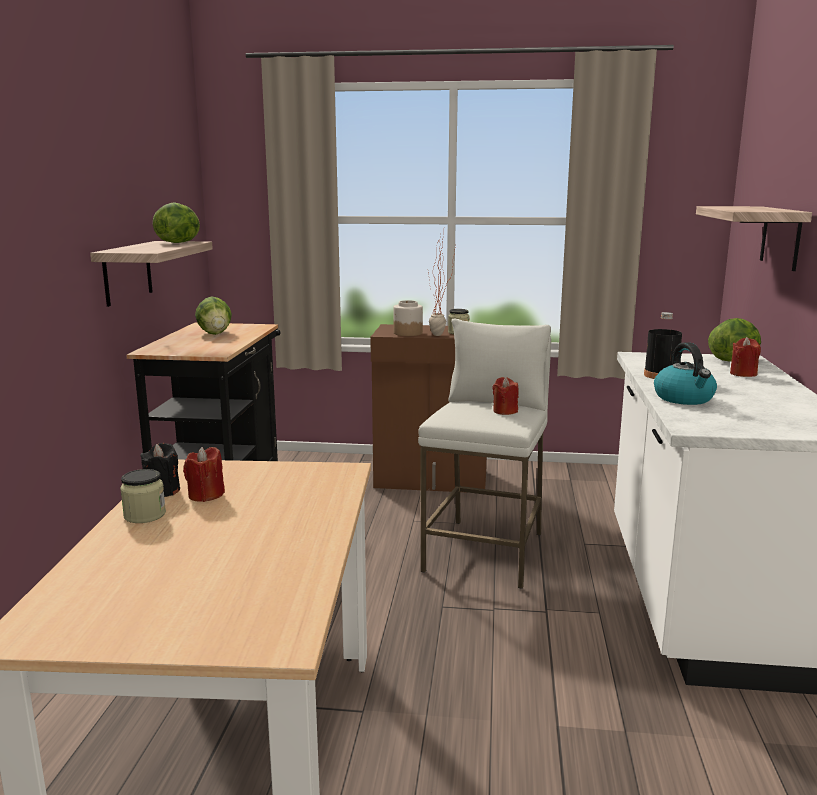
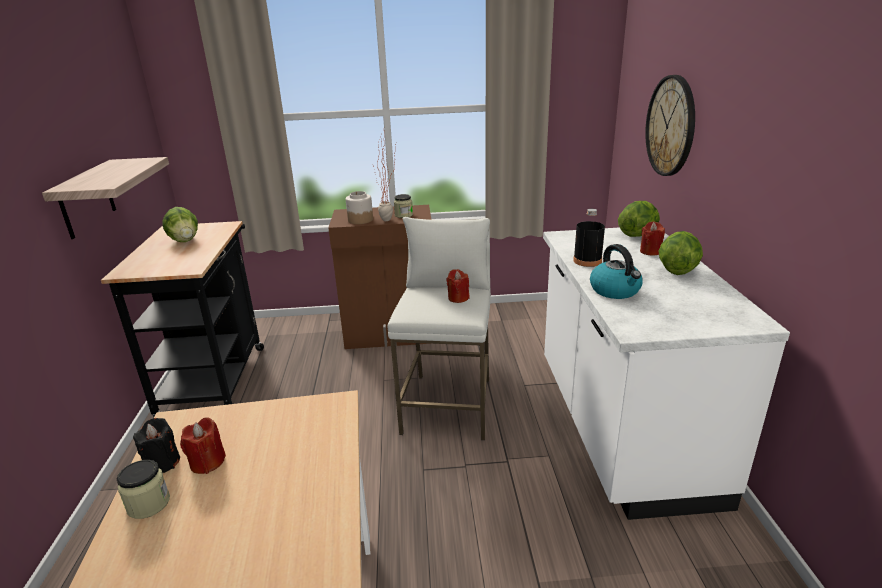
camera: 10 degrees left, 10 degrees up
(179, 242) = (135, 162): lettuce -> lettuce (676, 270)
(781, 237) = (670, 126): shelf -> wall clock

